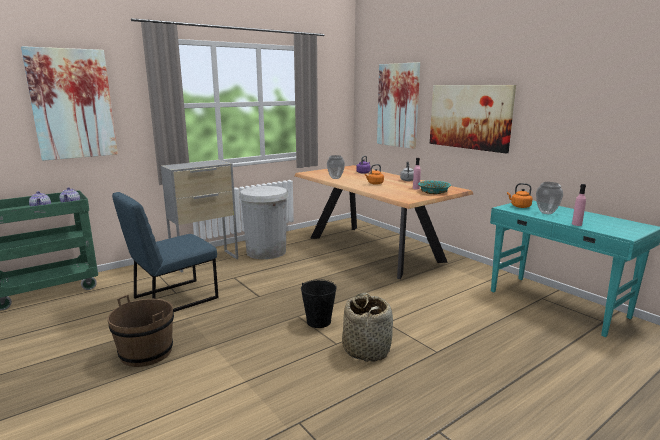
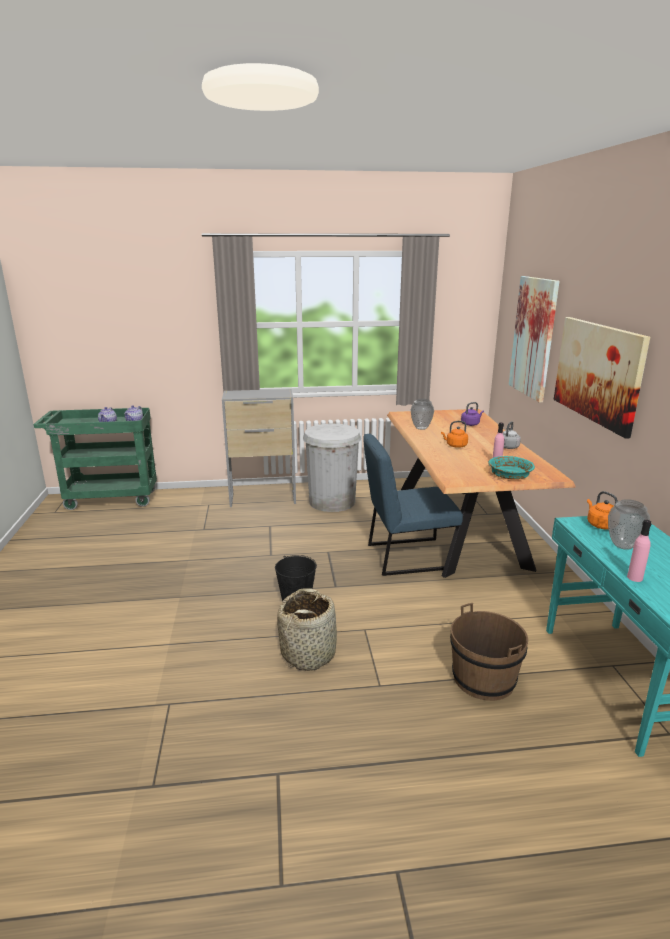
camera: 30 degrees right, 5 degrees up
(72, 104) = (146, 323): picture -> none
(146, 352) = (125, 585): brown bucket -> brown bucket (483, 679)
(173, 298) = (196, 535): blue chair -> blue chair (407, 556)

